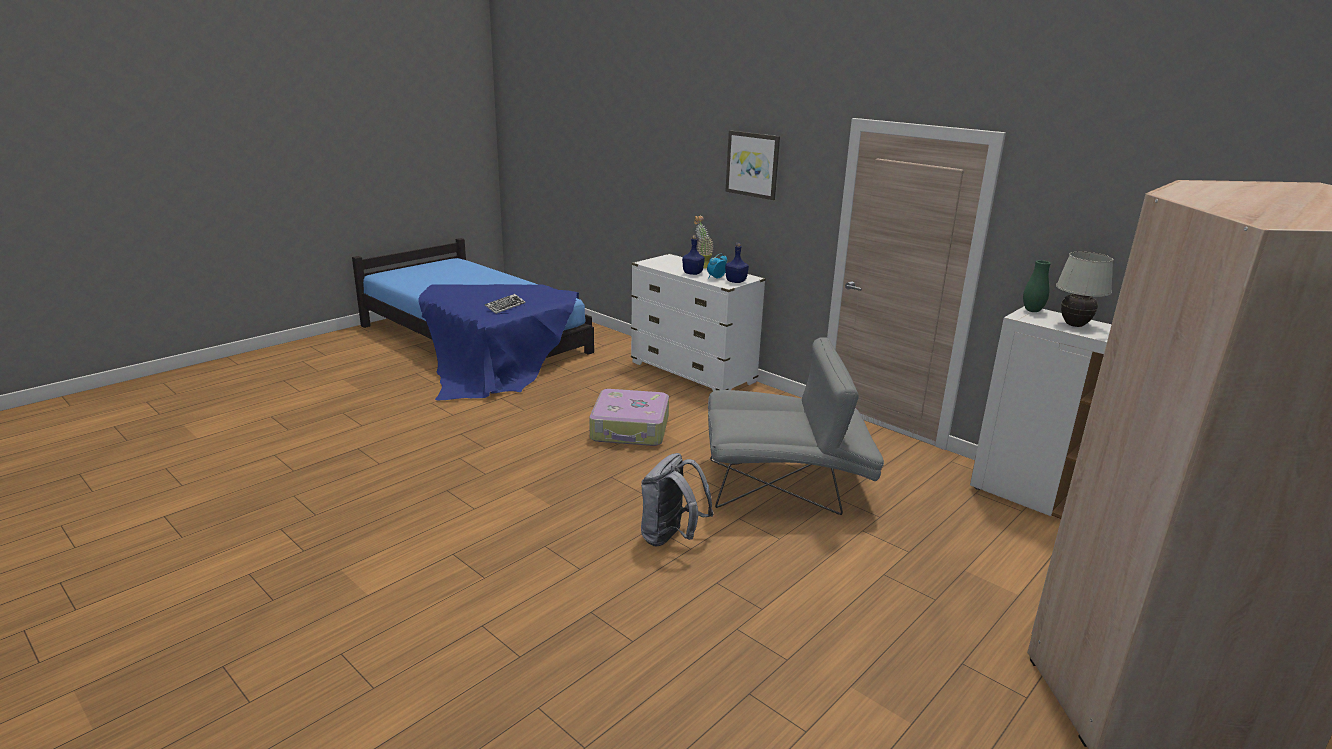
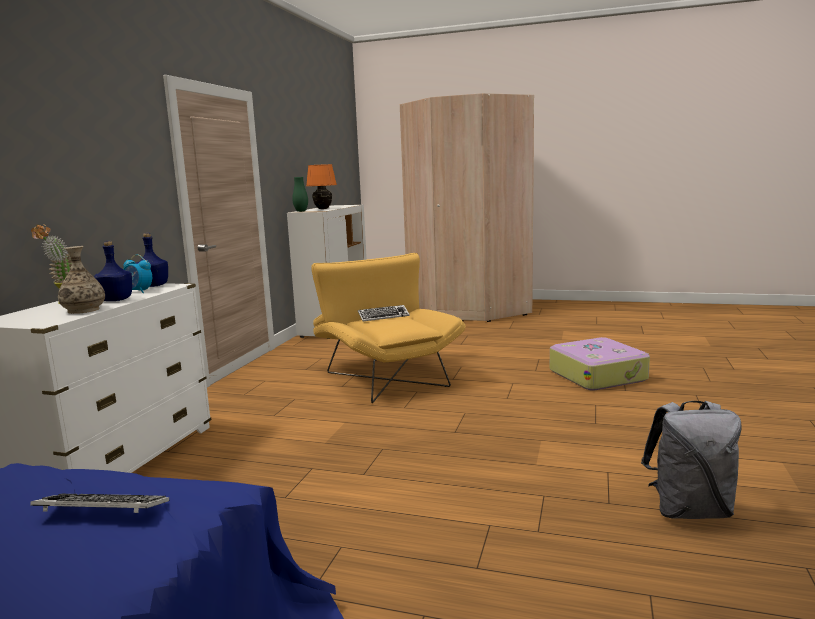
camera: 115 degrees left, 10 degrees down
(630, 429) = (338, 452): suitcase -> suitcase (598, 375)
(670, 268) = (83, 310): none -> vase
(671, 538) = (510, 390): grey backpack -> grey backpack (689, 510)
(753, 164) = (75, 134): picture -> none
(785, 485) = (384, 376): grey armchair -> yellow armchair
(787, 420) = (383, 316): none -> keyboard
(1074, 325) = (323, 209): white table lamp -> orange table lamp

